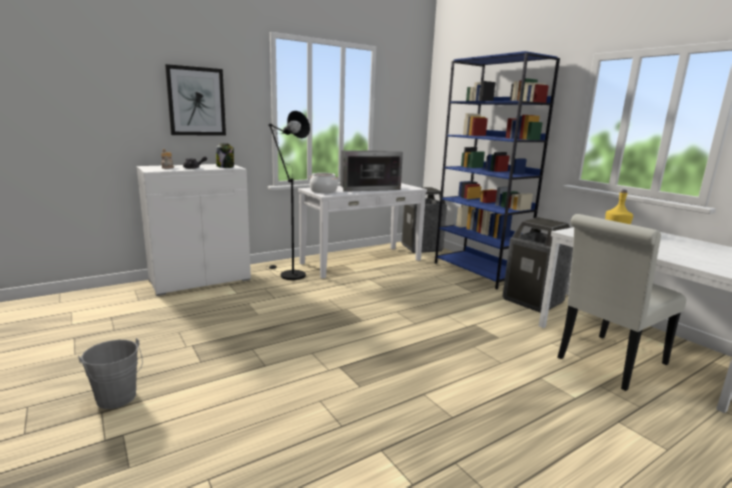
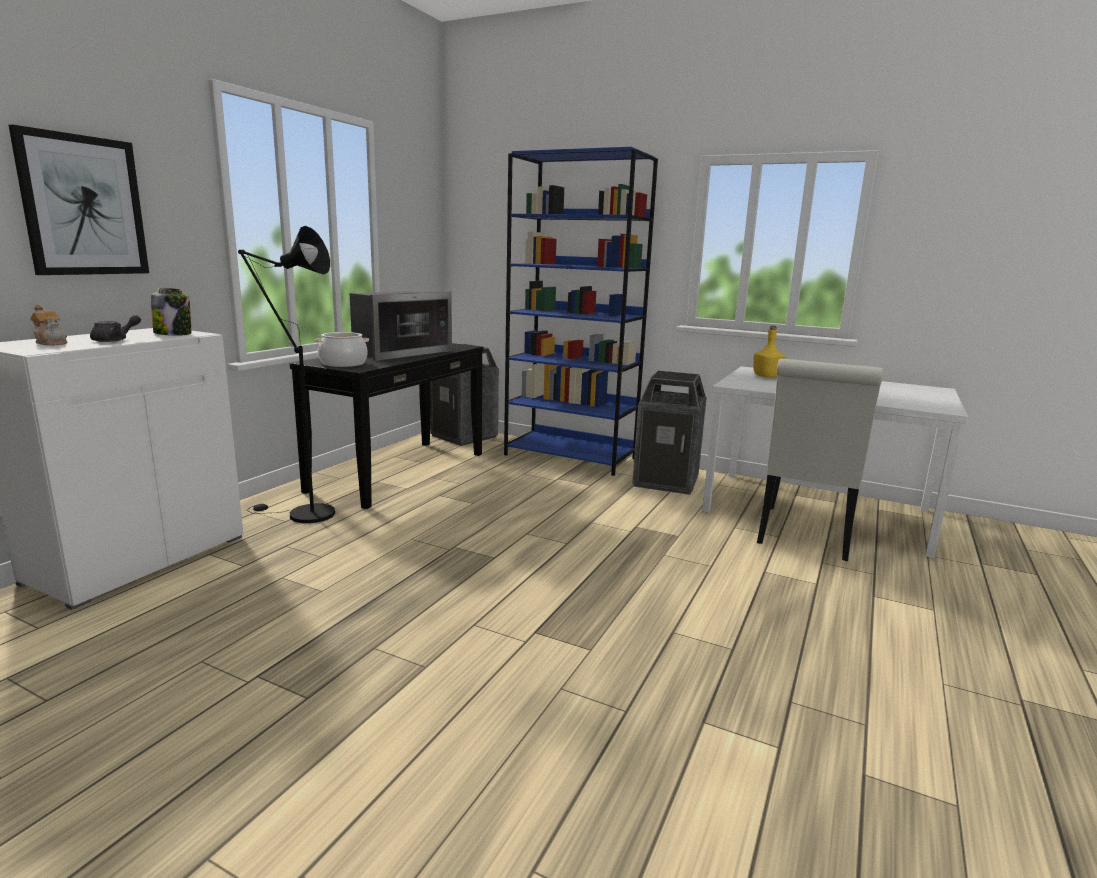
camera: 30 degrees left, 0 degrees up
(118, 400) = (217, 822): grey bucket -> none
(361, 261) = (399, 471): white console table -> black console table

